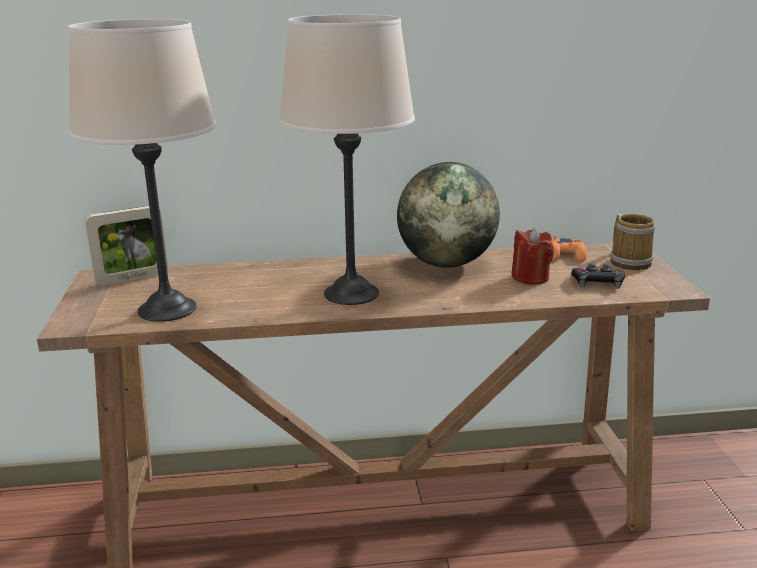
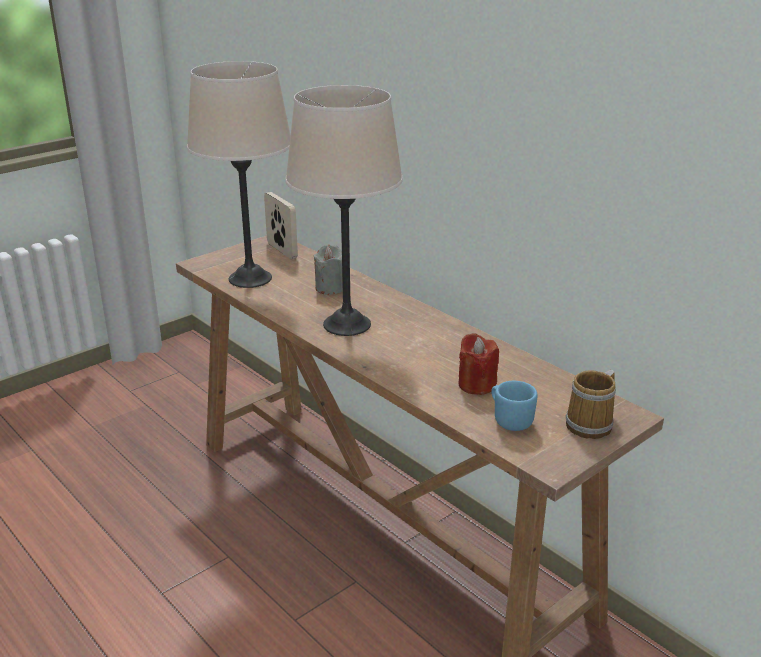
camera: 55 degrees right, 5 degrees up
(132, 278) = (282, 250): picture frame -> picture frame turned 150 degrees counterclockwise
(262, 280) = (330, 288): none -> grey candle
(446, 264) = (455, 340): globe -> none
(567, 255) = (558, 388): orange game controller -> none
(597, 282) = (509, 419): black game controller -> blue mug

